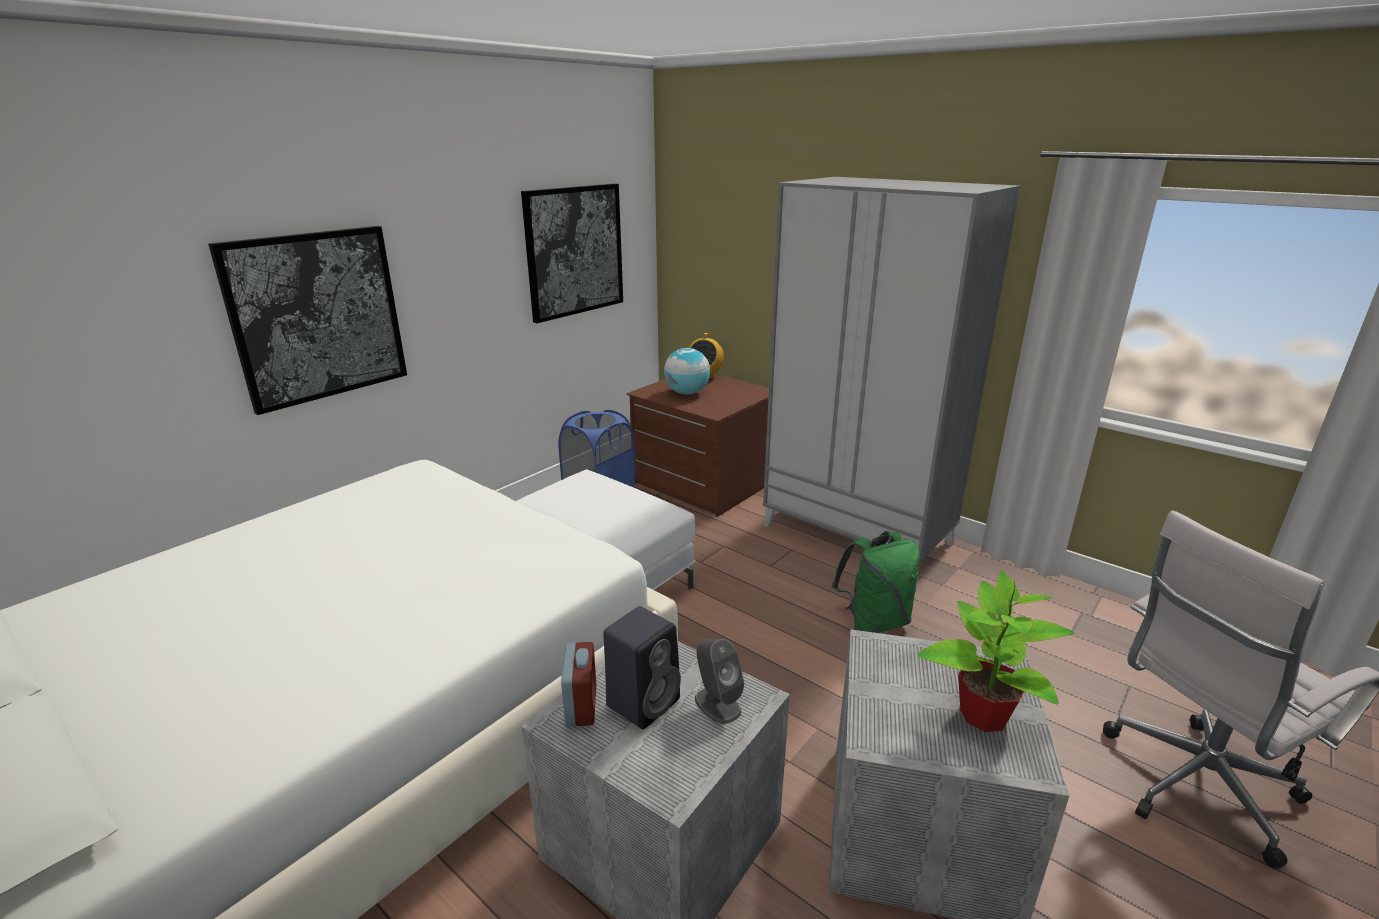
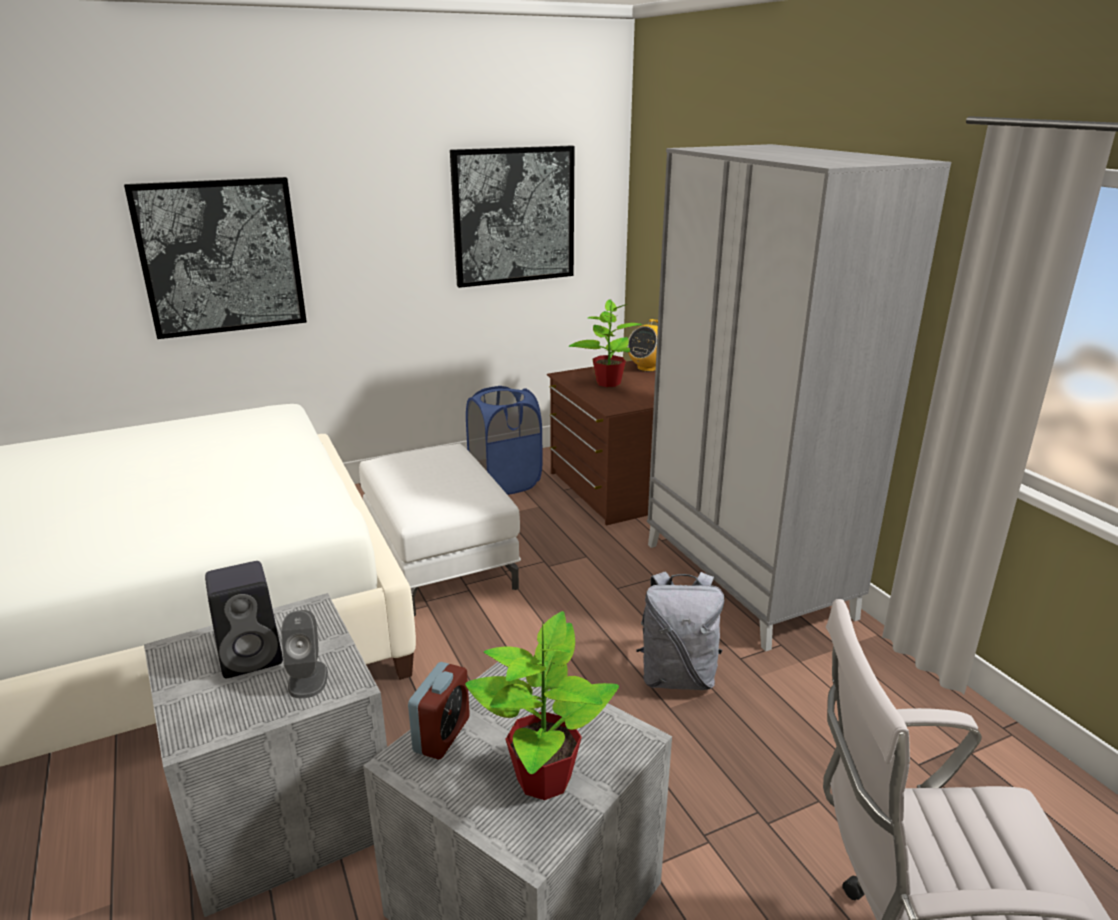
camera: 25 degrees right, 0 degrees up
(581, 706) = (202, 643): alarm clock -> alarm clock (442, 735)
(687, 393) = (608, 383): globe -> potted plant
(874, 622) = (677, 677): green backpack -> grey backpack

